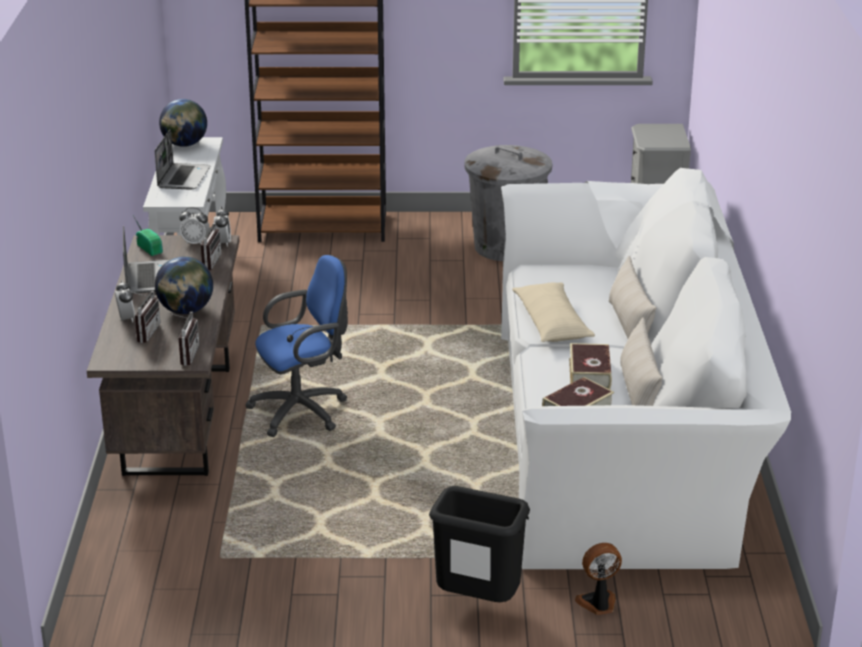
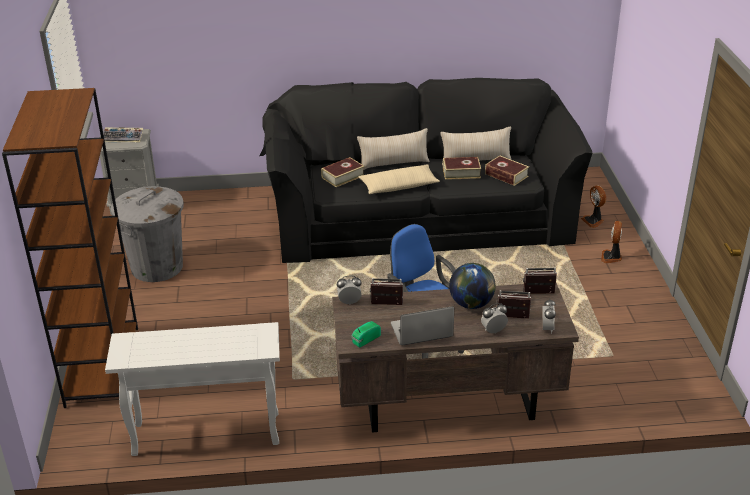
camera: 95 degrees left, 5 degrees up
(183, 177) = (212, 343): laptop -> none
(184, 144) = (128, 354): globe -> none
(195, 242) = (350, 316): alarm clock -> alarm clock (547, 328)
(477, 603) = (611, 257): black trash can -> fan
(583, 283) = (343, 176): none -> book
(622, 430) = (418, 216): white sofa -> black sofa
(663, 135) = (123, 138): none -> keyboard

